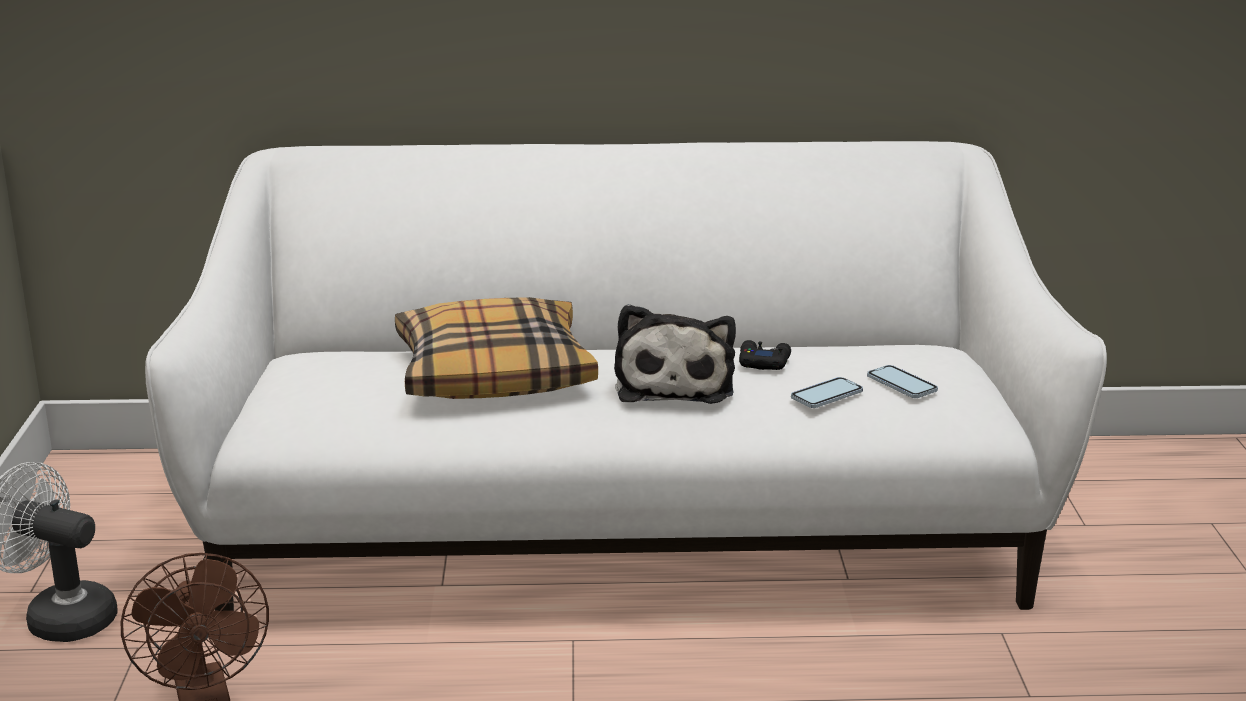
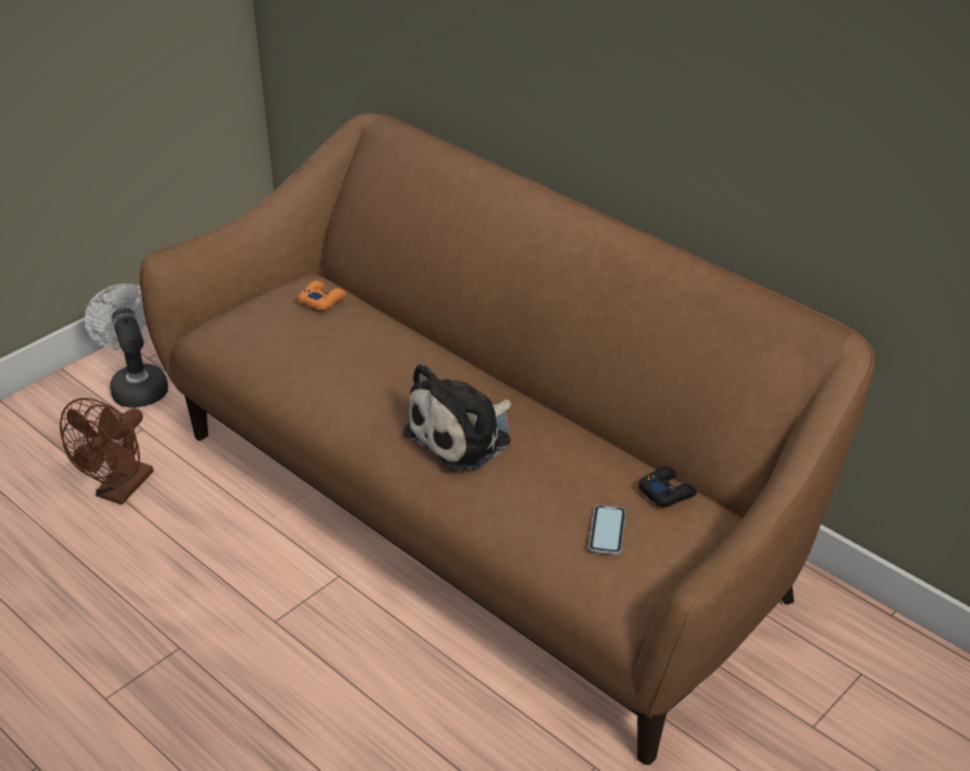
camera: 45 degrees right, 15 degrees up
(346, 359) = (322, 300): none -> orange game controller
(494, 372) = (380, 360): pillow -> none
(623, 531) = (484, 512): white sofa -> brown sofa
(763, 362) = (550, 451): black game controller -> black game controller (666, 492)
(826, 395) = (538, 508): phone -> none

